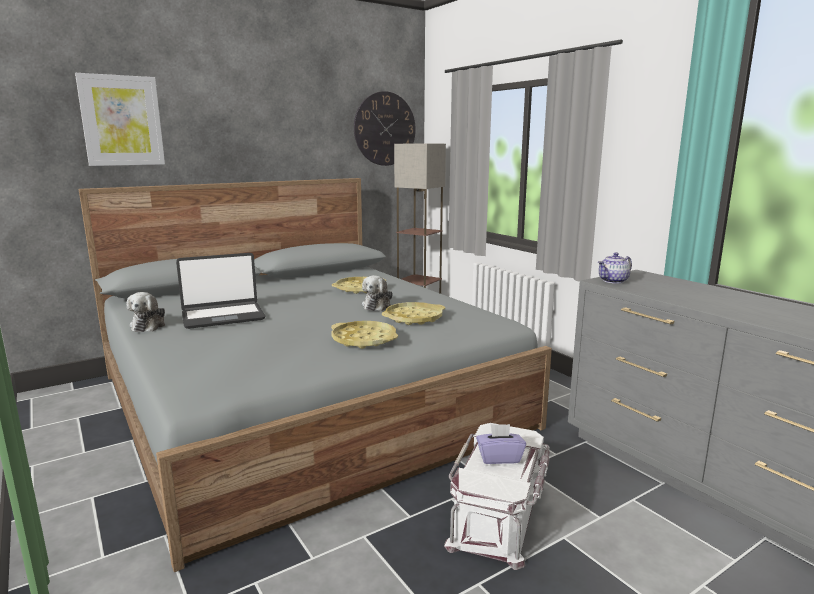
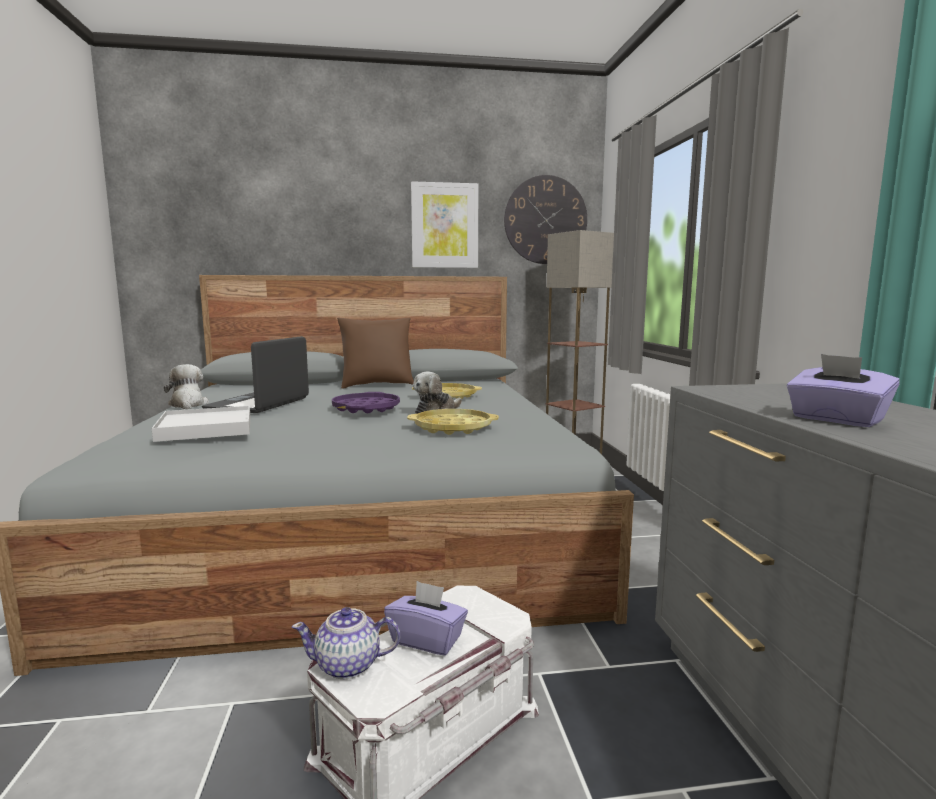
camera: 25 degrees right, 5 degrees down
(122, 121) = (247, 209): picture -> picture (444, 226)
(149, 325) = (188, 405): plush toy -> plush toy turned 135 degrees clockwise
(223, 316) = (259, 404): laptop -> laptop turned 105 degrees clockwise
(244, 347) = (206, 428): none -> white tray
(280, 283) = (377, 385): none -> brown pillow
(322, 309) = (366, 408): none -> purple tray
(364, 340) = (350, 440): yellow tray -> none
(613, 281) = (729, 390): teapot -> teapot (348, 665)
(690, 299) = (836, 419): none -> purple tissue box

